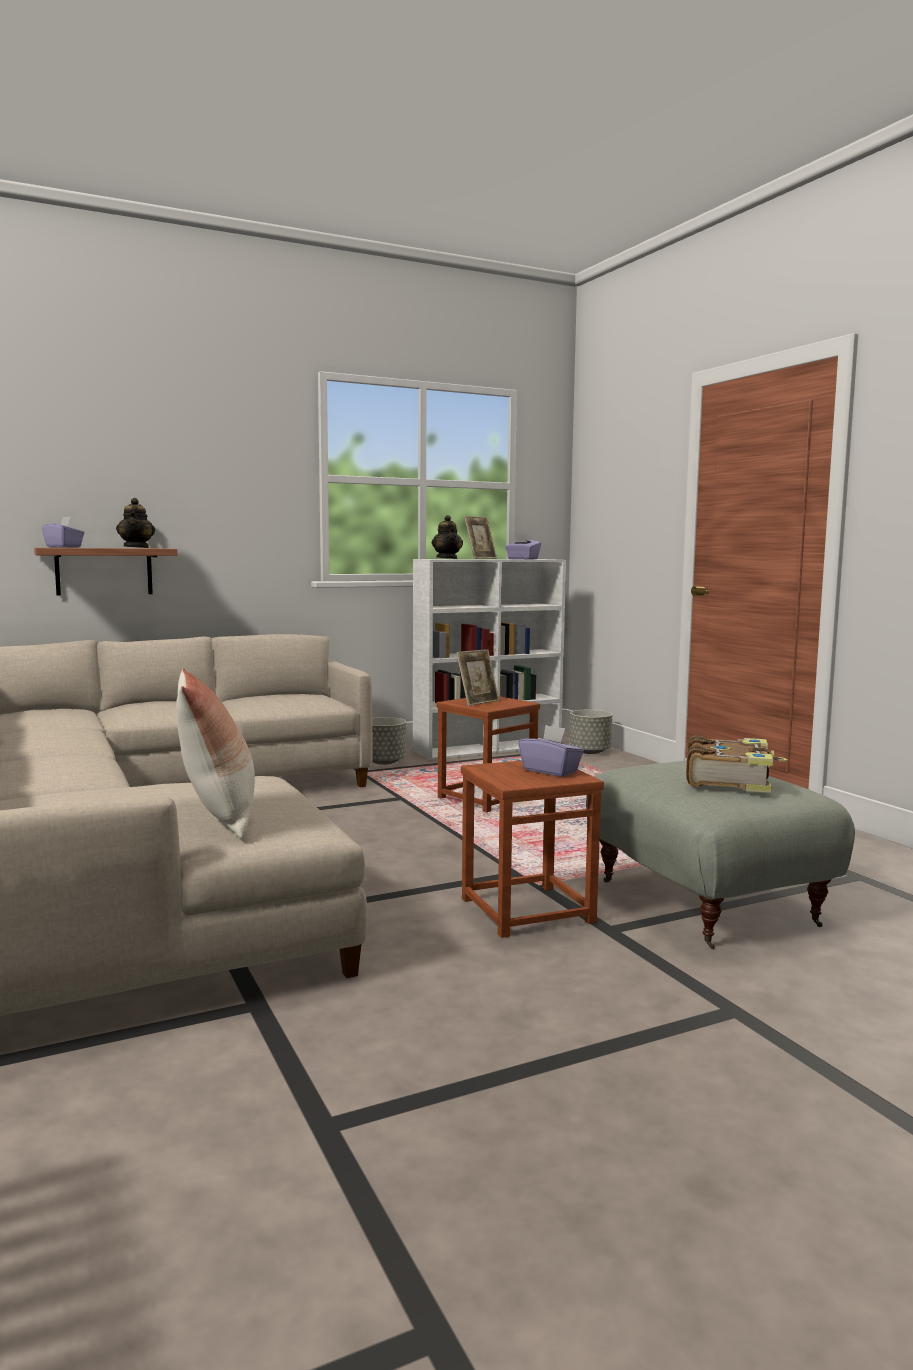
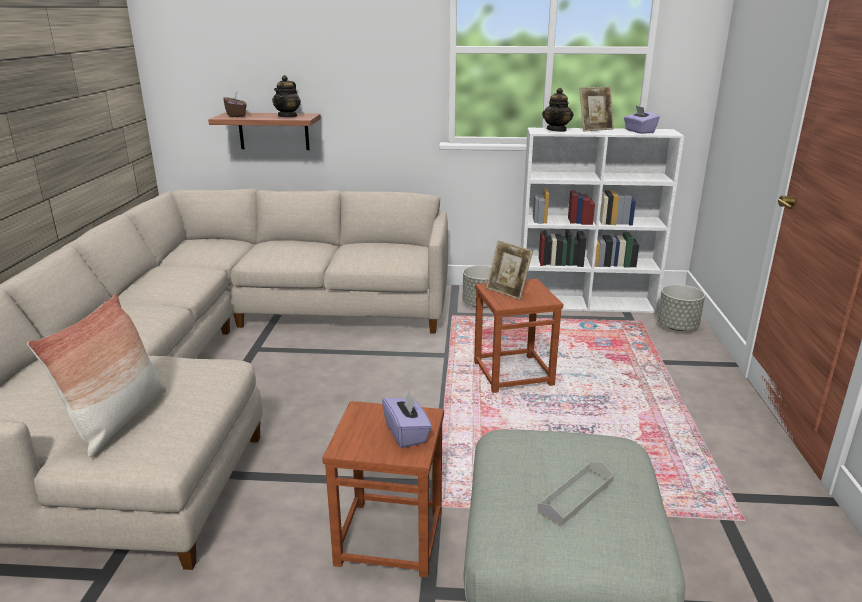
camera: 30 degrees right, 15 degrees up
(64, 547) = (236, 115): purple tissue box -> brown tissue box
(477, 702) = (507, 292): picture frame -> picture frame turned 60 degrees clockwise
(729, 779) = (576, 496): book -> grey tray

